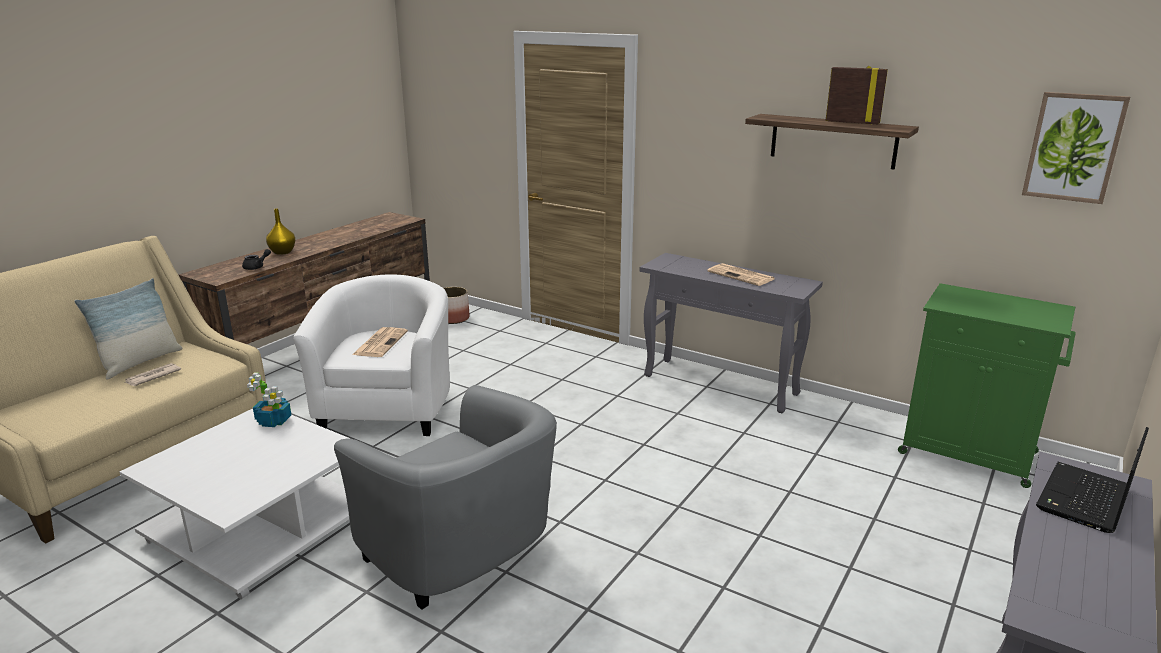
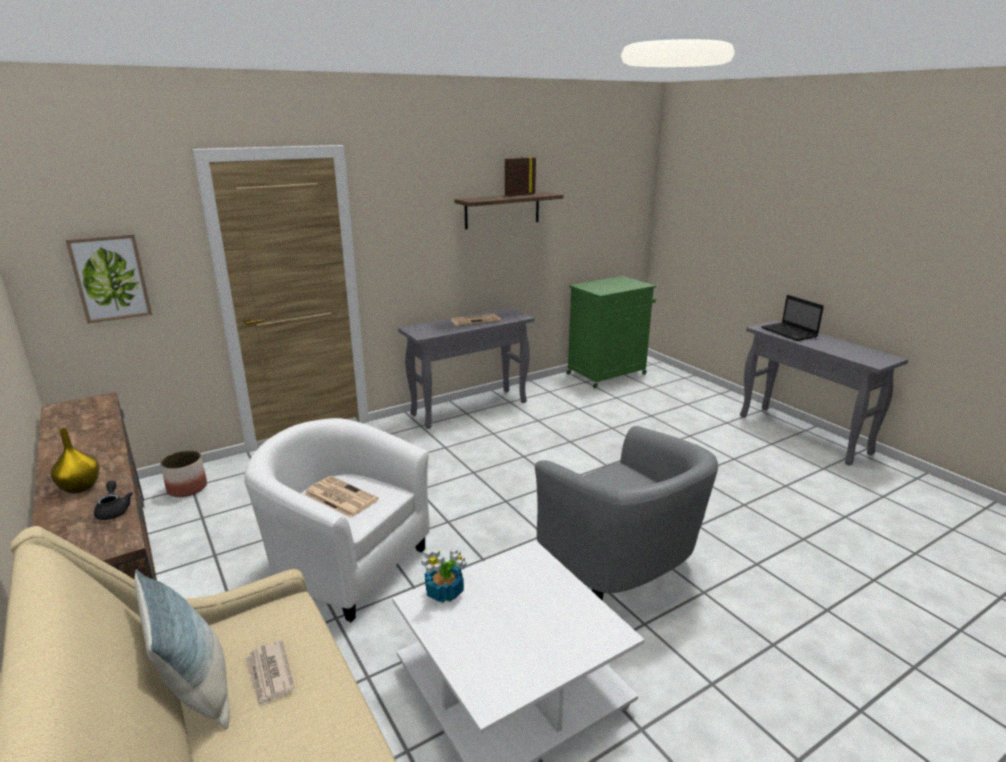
camera: 65 degrees left, 0 degrees up
(462, 558) = (622, 565): grey armchair -> grey armchair turned 75 degrees clockwise
(1073, 147) = (612, 191): picture -> picture (110, 278)

